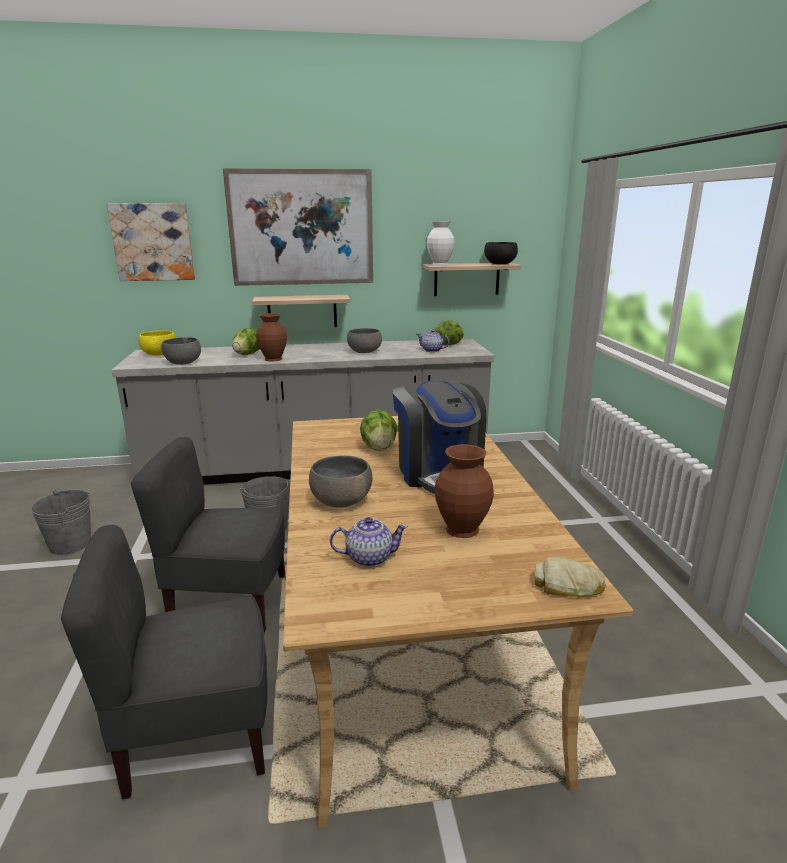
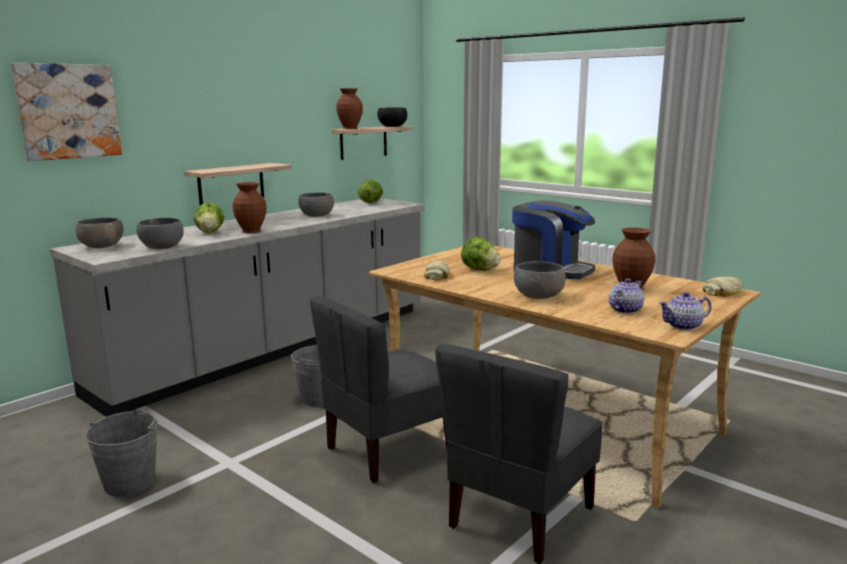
camera: 40 degrees left, 5 degrees down
(159, 354) = (101, 246): yellow bowl -> grey bowl
(301, 228) = (227, 95): picture -> none
(328, 443) = (437, 275): none -> bread
(432, 350) = (370, 207): teapot -> teapot (683, 326)
(439, 264) = (349, 128): white vase -> brown vase

